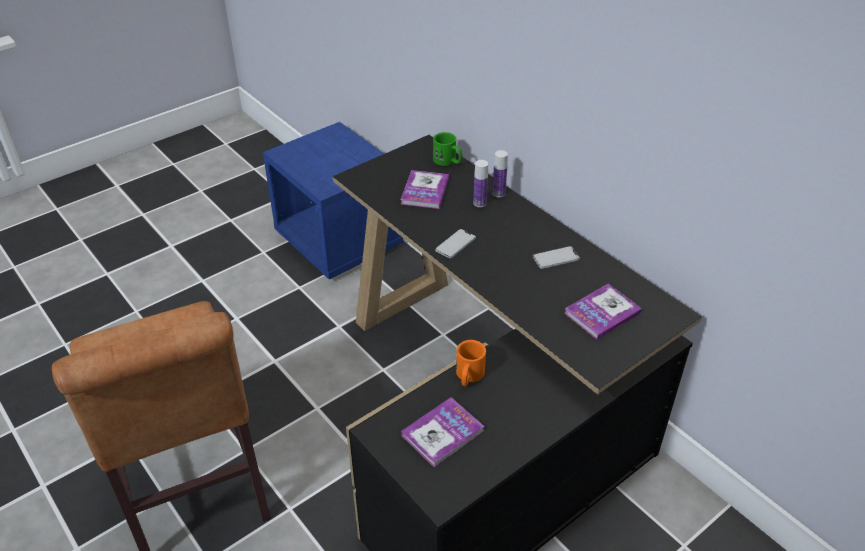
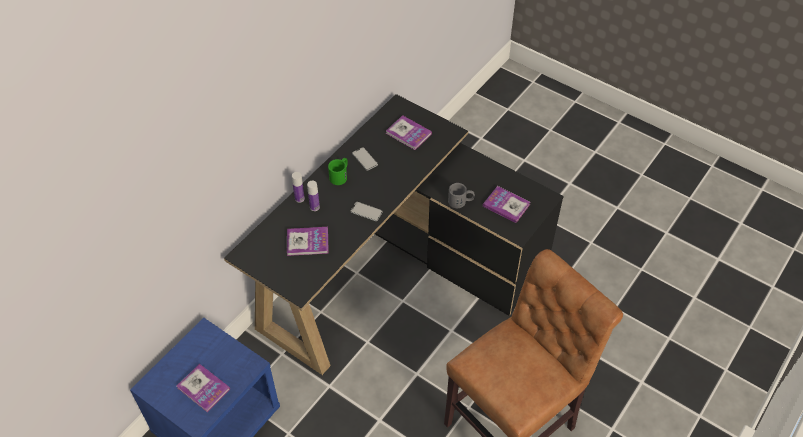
camera: 105 degrees left, 10 degrees up
(315, 159) = (203, 388): none -> book
(448, 161) = (263, 236): green mug -> green mug (340, 175)
(468, 376) = (461, 201): orange mug -> grey mug

